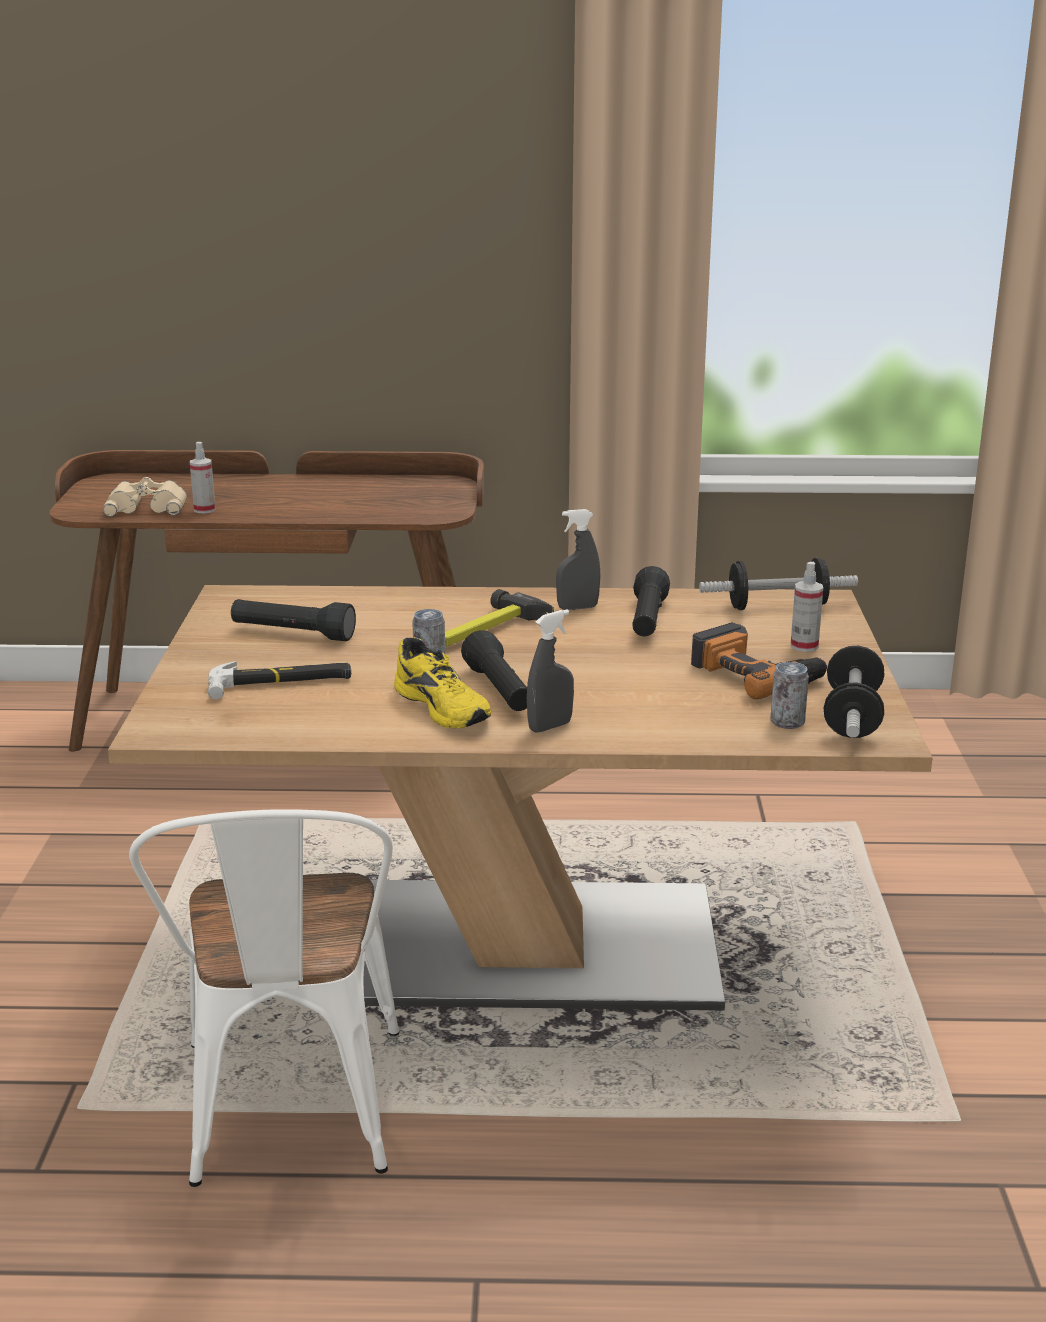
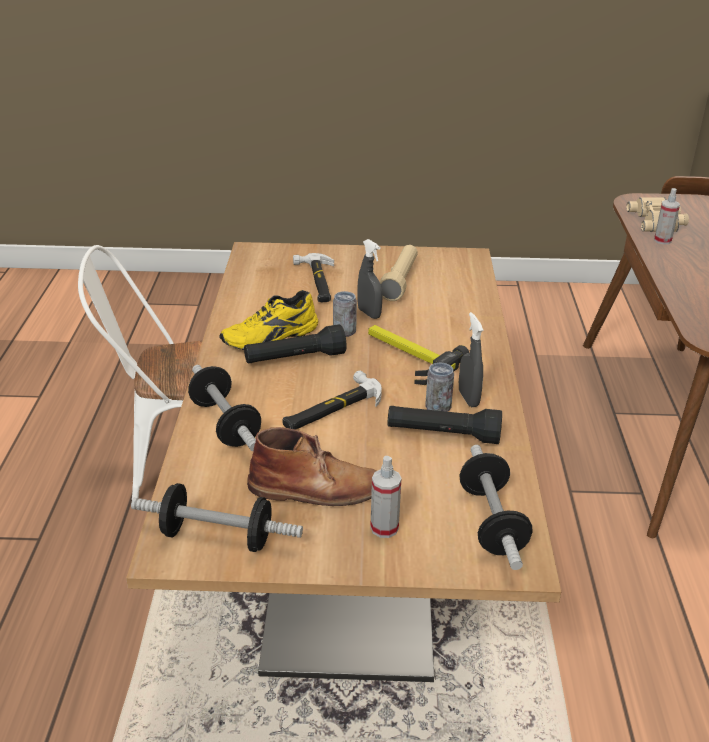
camera: 90 degrees right, 10 degrees up
(292, 633) = (400, 281): black flashlight -> beige flashlight
(550, 726) = (231, 378): grey spray bottle -> grey spray bottle (369, 313)
(608, 669) = (332, 408): none -> hammer
(652, 724) = (225, 424): none -> dumbbell
(757, 674) = (317, 489): power drill -> brown boot
(787, 722) = (214, 495): can -> can (438, 407)

